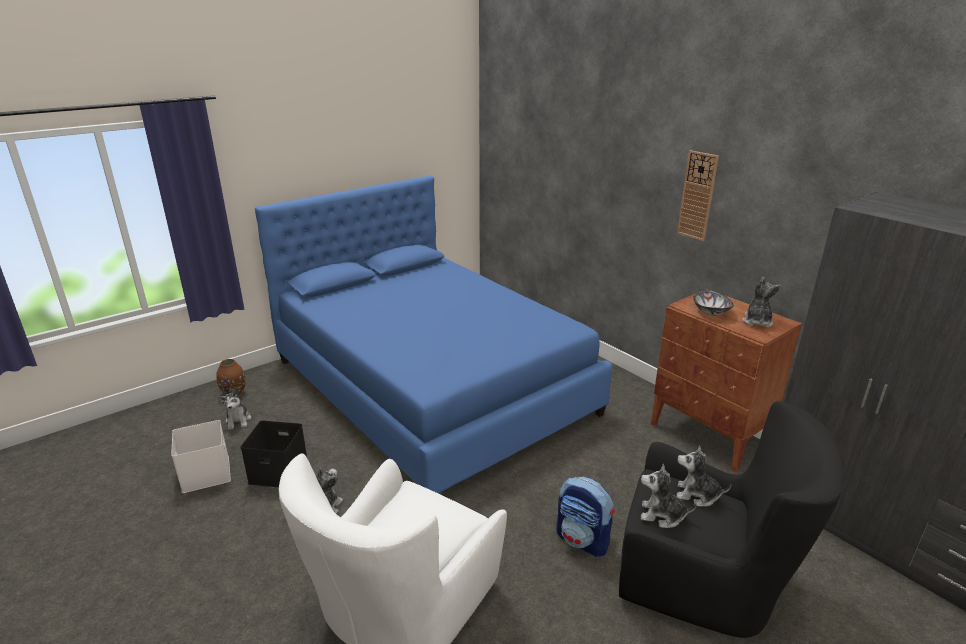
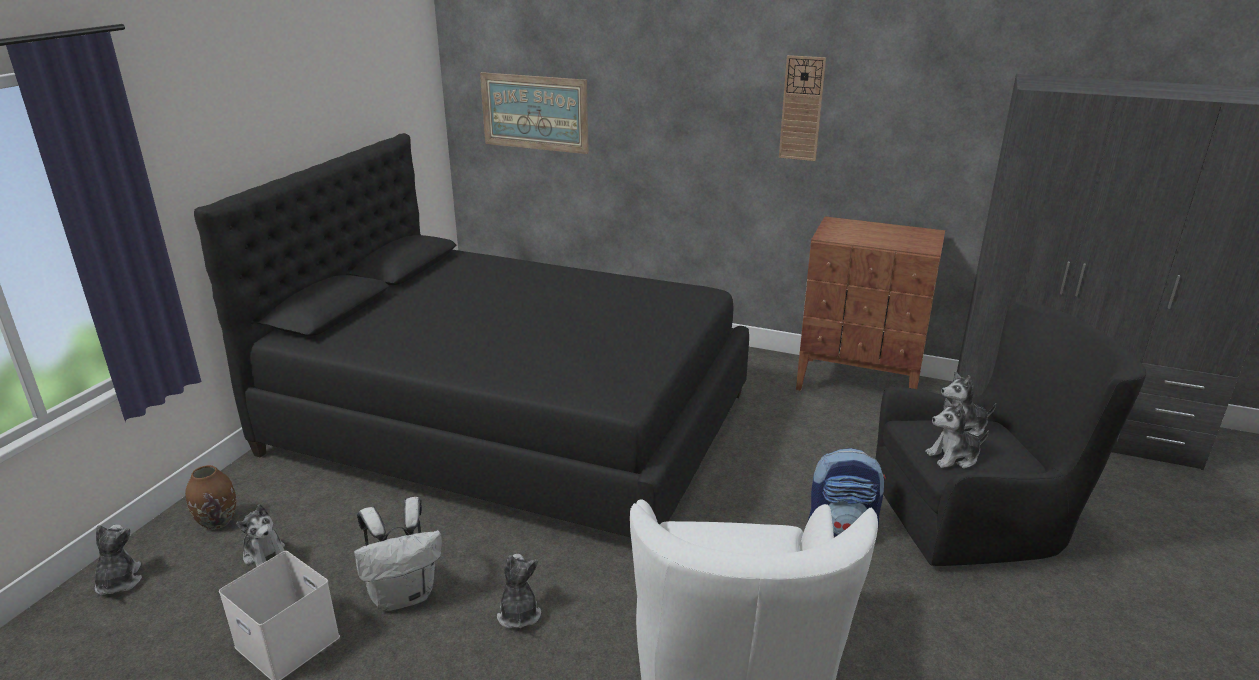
camera: 30 degrees left, 0 degrees up
(280, 471) = (404, 594): black storage box -> white backpack
(431, 386) = (511, 422): blue bed -> black bed
(526, 171) = (534, 112): none -> picture
(710, 312) = (858, 237): bowl -> none
(757, 321) = (908, 237): plush toy -> plush toy (119, 581)

